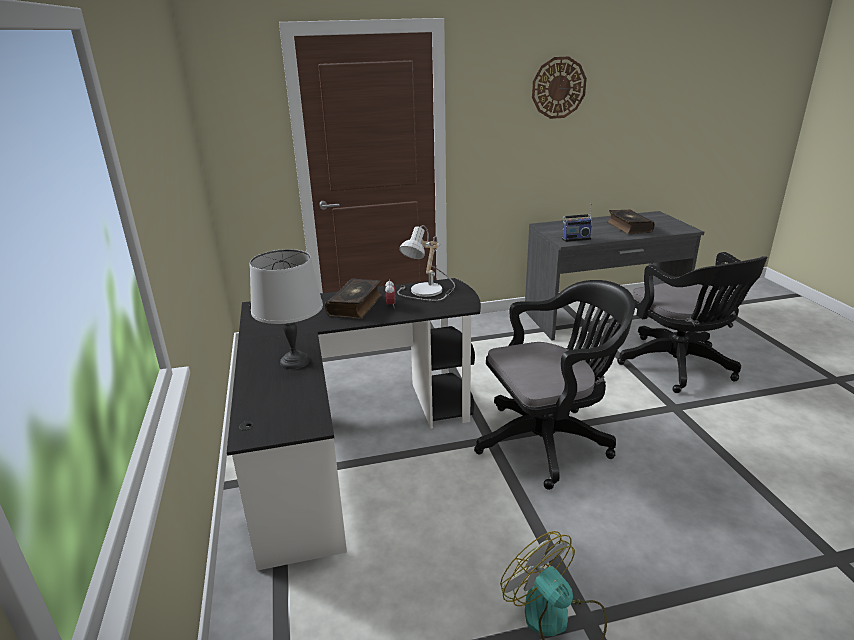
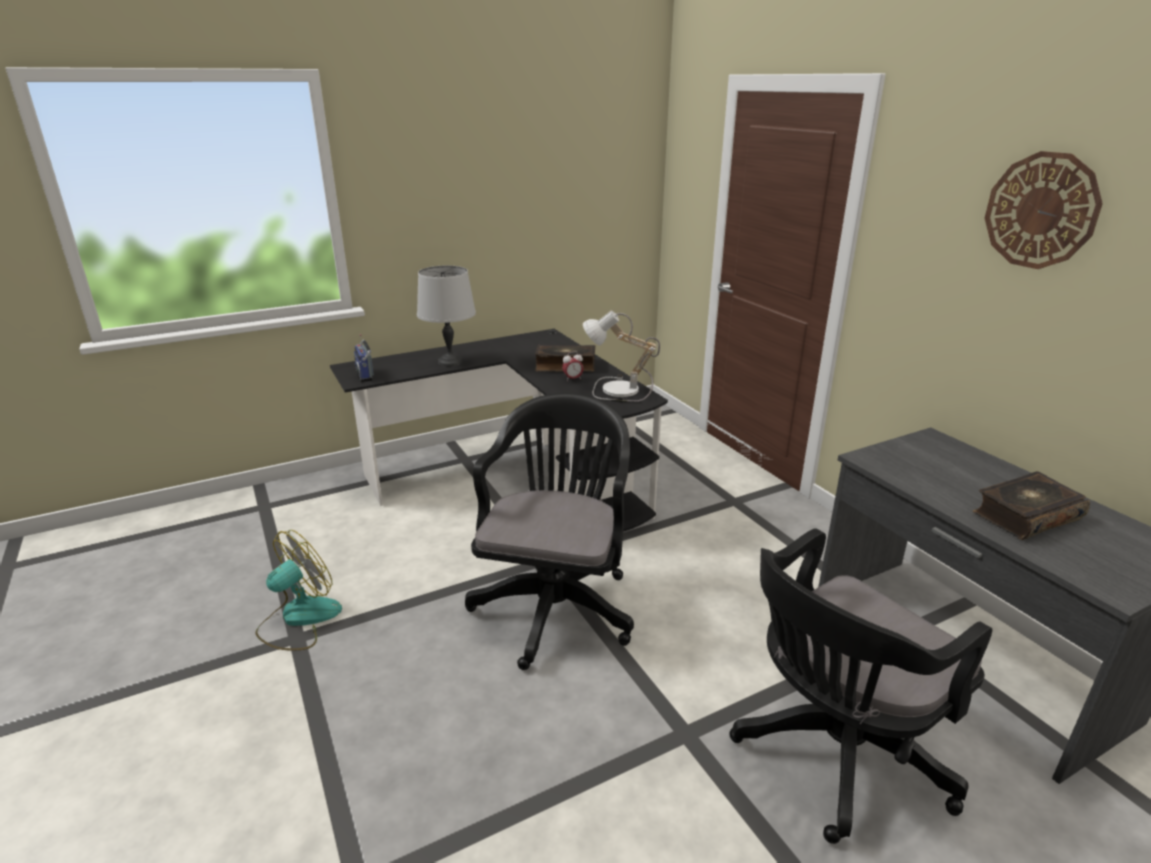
camera: 75 degrees right, 0 degrees up
(549, 440) = (556, 603): black office chair -> black office chair turned 135 degrees counterclockwise
(575, 238) = (892, 465): radio -> radio (366, 374)

